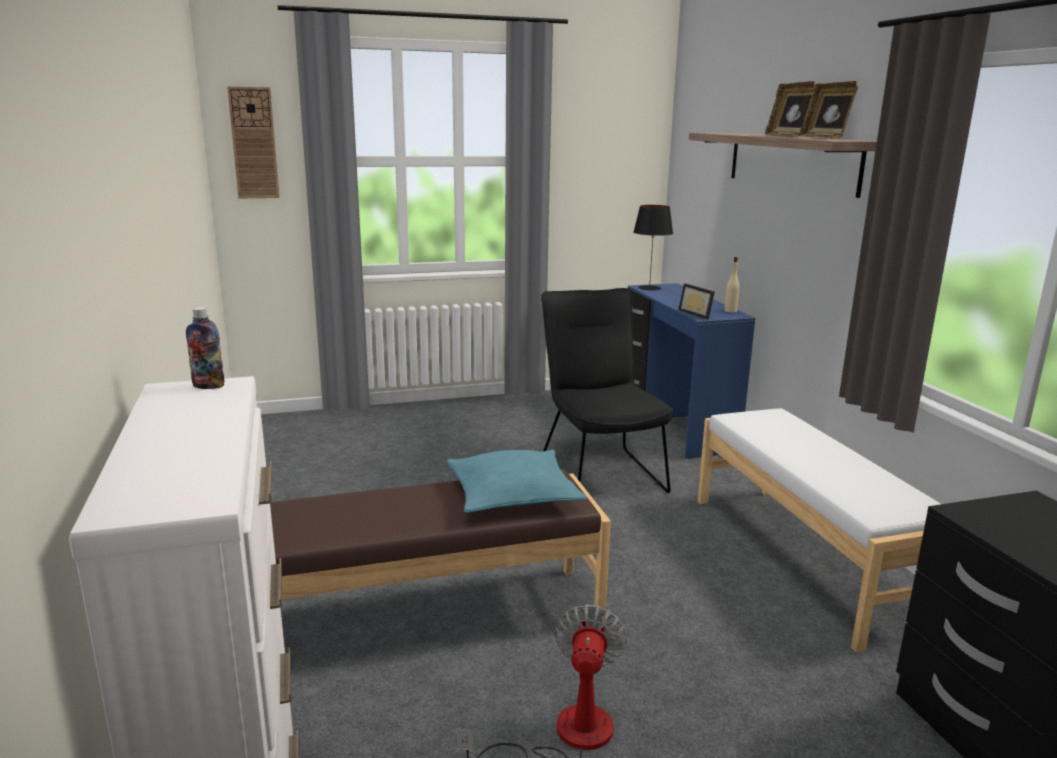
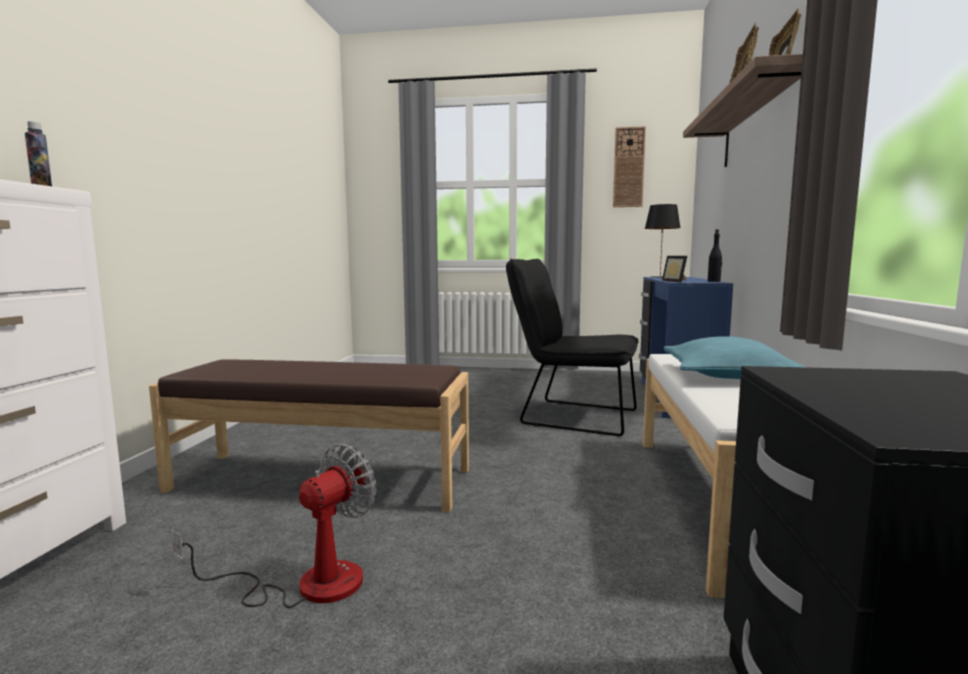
camera: 25 degrees right, 10 degrees down
(254, 143) = (374, 174): wall clock -> wall clock (628, 167)
(513, 495) = (385, 371): turquoise pillow -> turquoise pillow (728, 376)
(599, 472) = (571, 416): black chair -> black chair turned 75 degrees counterclockwise
(730, 311) = (714, 281): beige bottle -> black bottle

